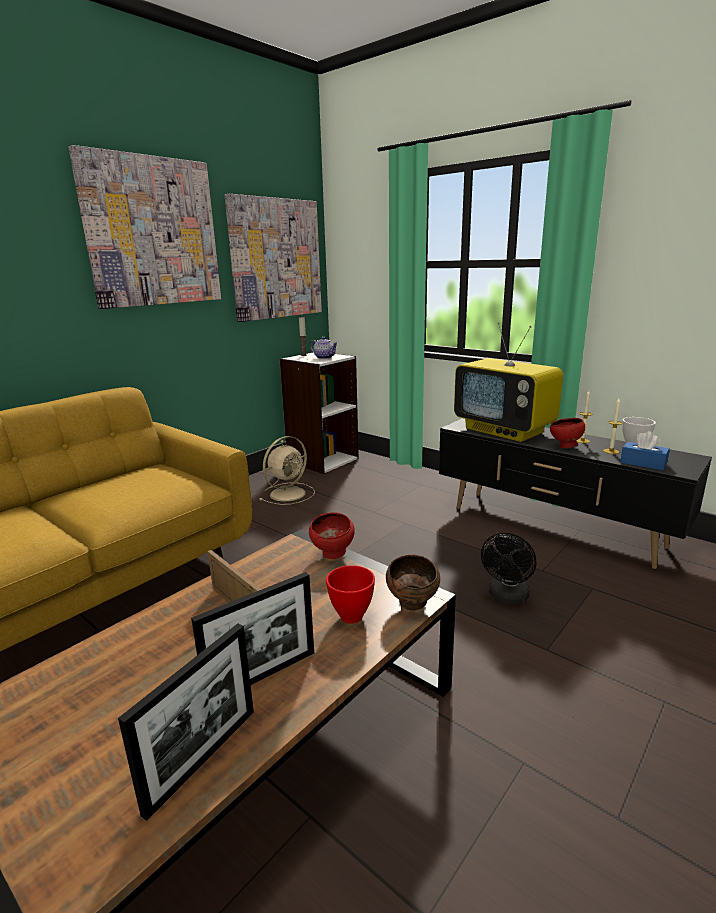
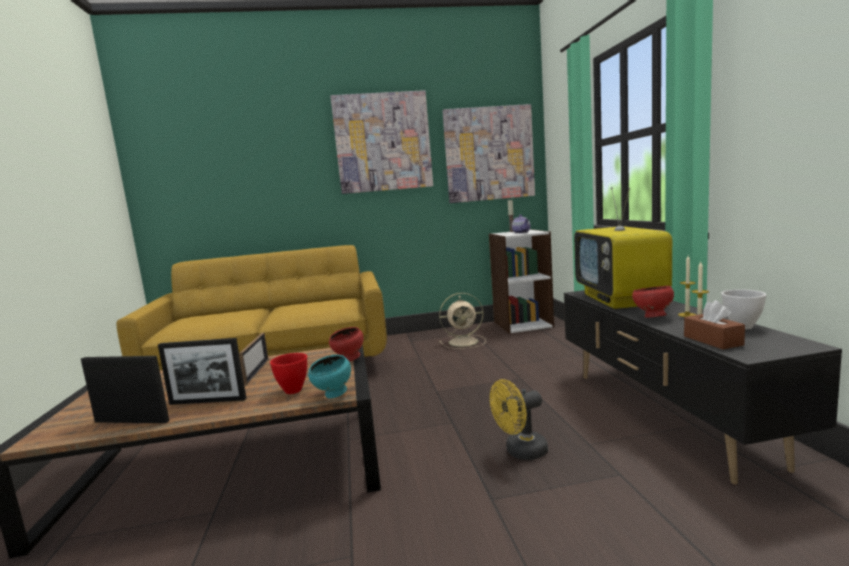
camera: 40 degrees right, 10 degrees down
(202, 759) = (131, 421): picture frame -> picture frame turned 150 degrees counterclockwise
(413, 605) = (333, 395): brown bowl -> turquoise bowl
(507, 597) = (520, 452): black fan -> yellow fan
(643, 463) = (712, 340): blue tissue box -> brown tissue box

